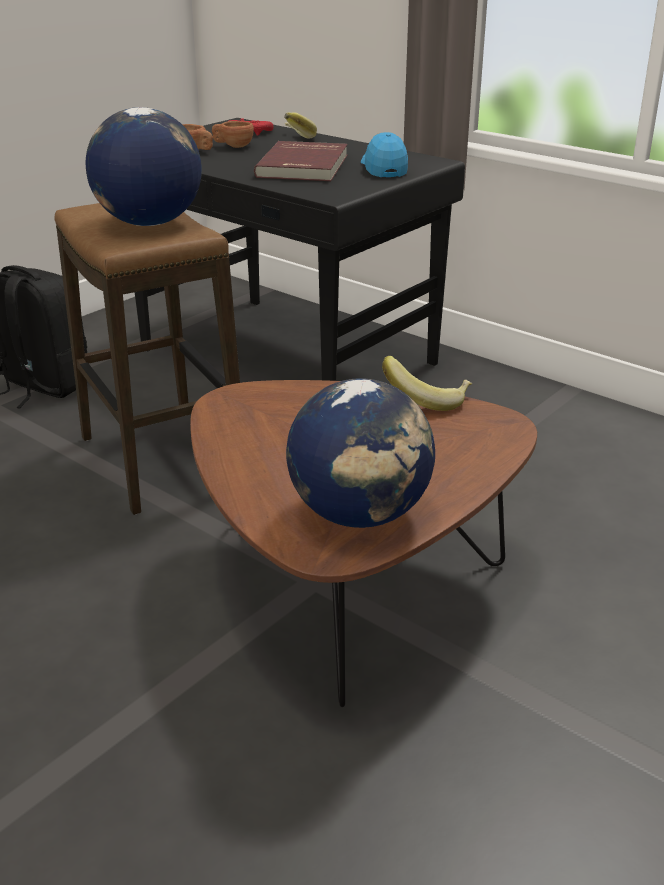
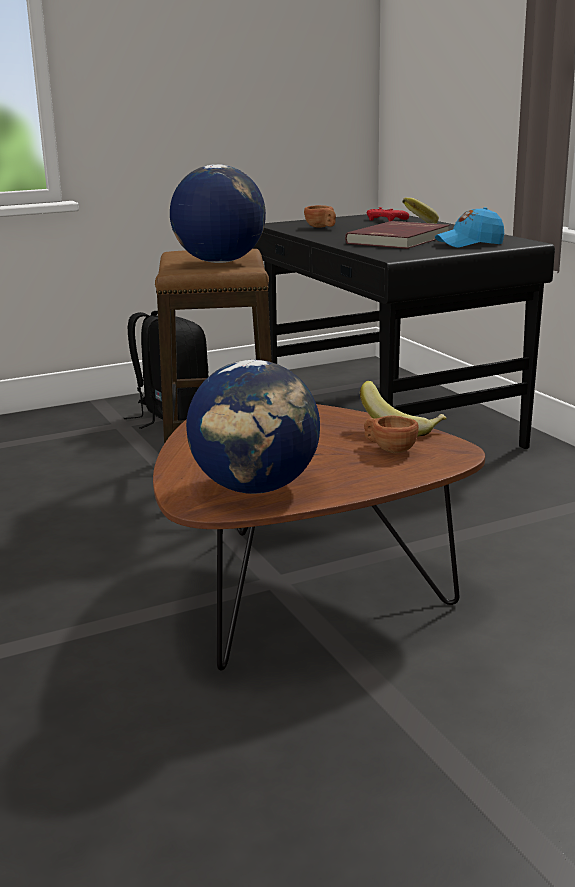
camera: 25 degrees right, 10 degrees down
(233, 146) = (358, 226): brown cup -> brown cup (389, 449)
(384, 168) = (469, 244): blue cap -> blue cap turned 120 degrees counterclockwise

